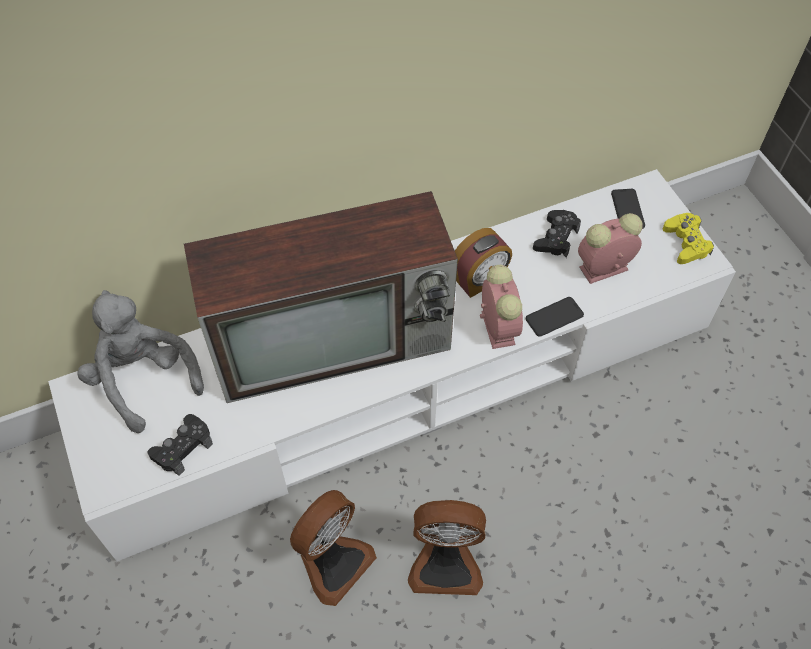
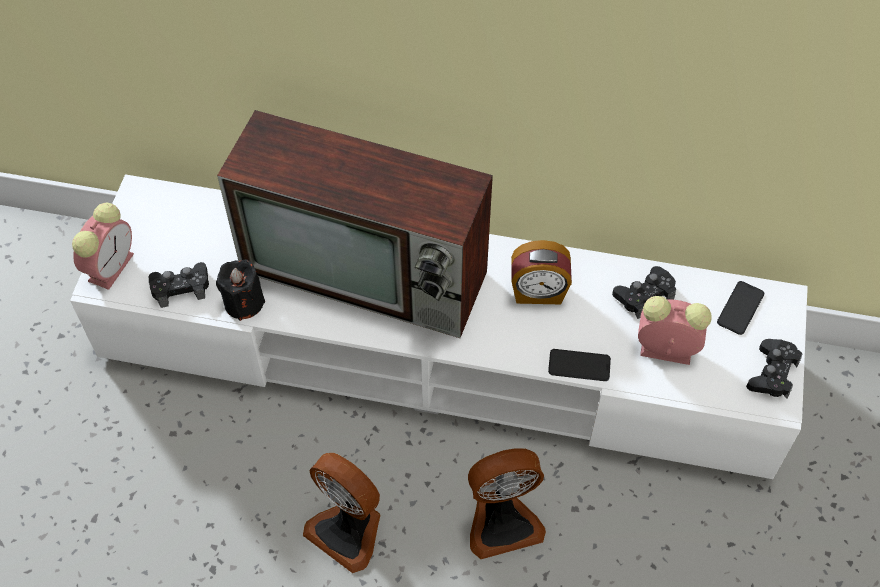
camera: 35 degrees right, 0 degrees up
(143, 379) = (194, 214): grey plush toy -> none
(250, 427) = (244, 302): none -> black candle
(333, 562) = (258, 467): fan -> fan (502, 521)
(497, 326) = (519, 342): alarm clock -> alarm clock (111, 265)
(686, 243) = (772, 373): yellow game controller -> black game controller

